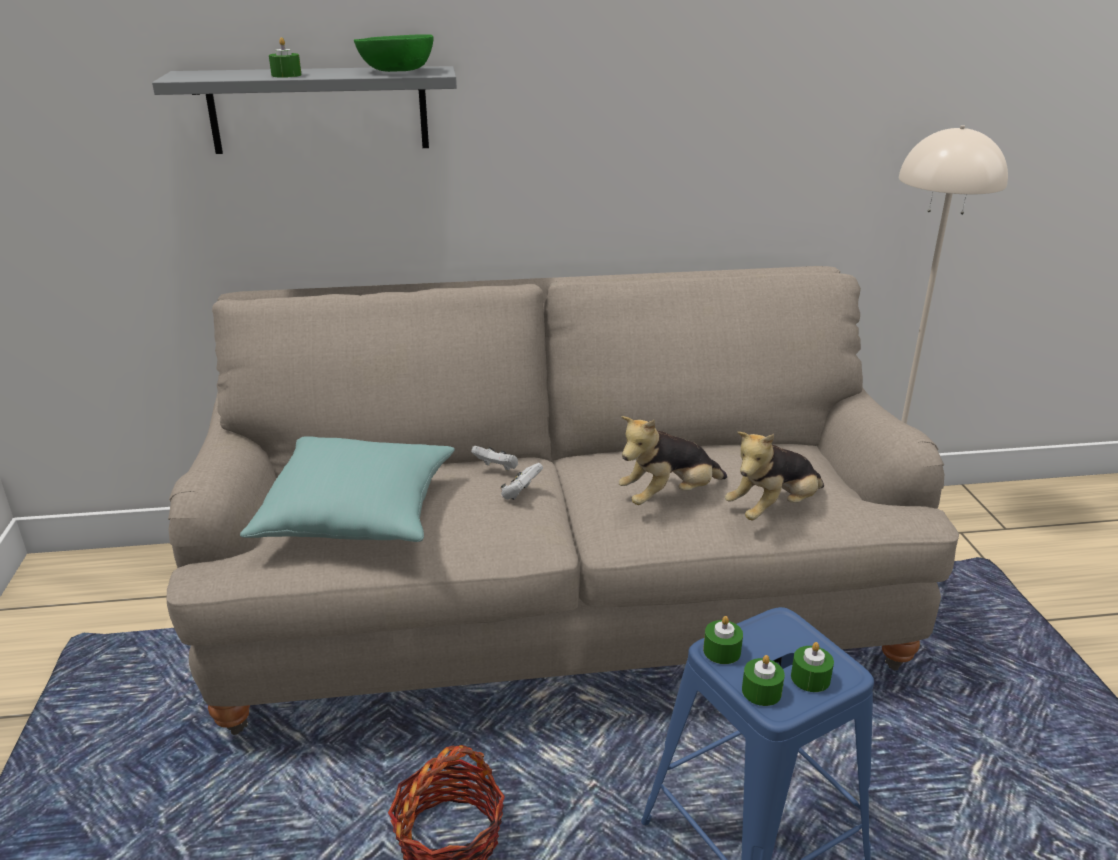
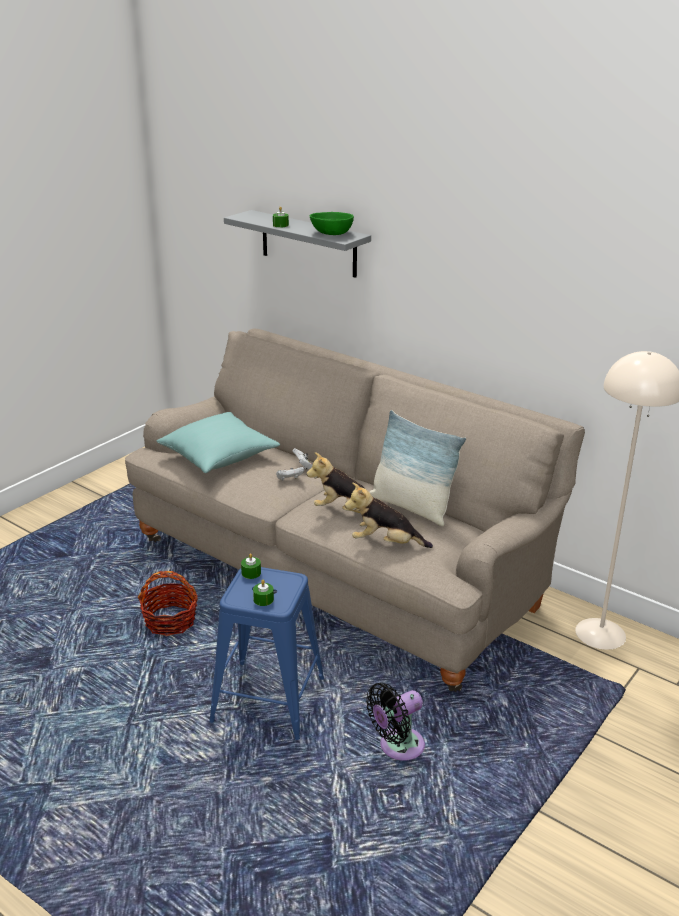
camera: 45 degrees right, 0 degrees up
(715, 452) = (411, 507): none -> pillow
(761, 691) = (238, 591): green candle -> none
(958, 781) = (397, 747): none -> black fan

